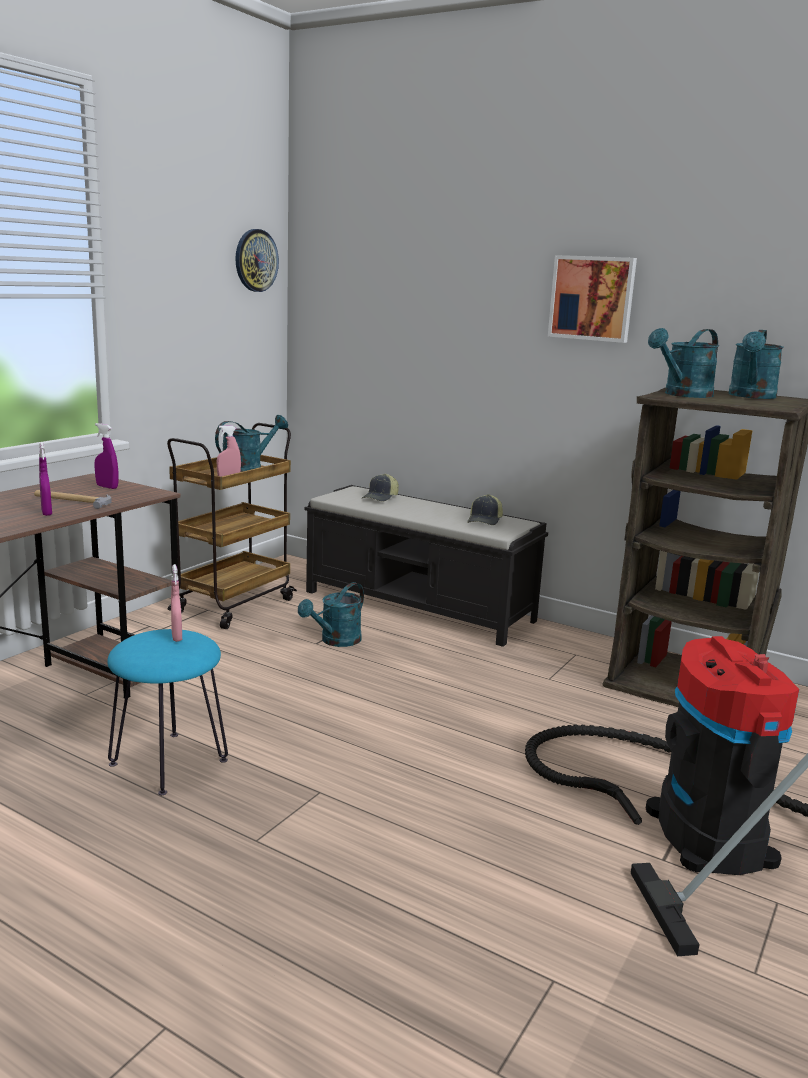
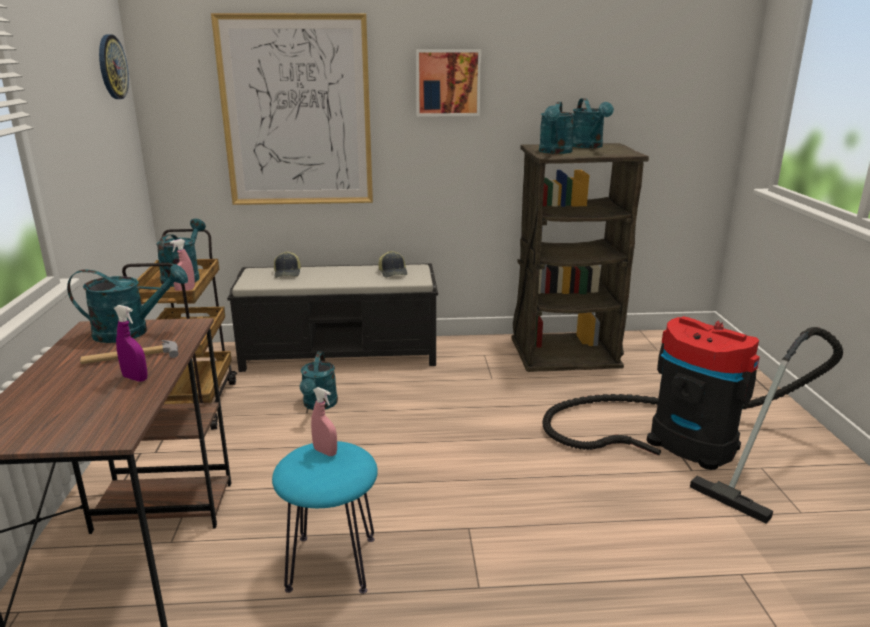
camera: 35 degrees left, 5 degrees up
(107, 487) = (131, 332): purple spray bottle -> turquoise watering can
(425, 321) = (297, 112): none -> picture

